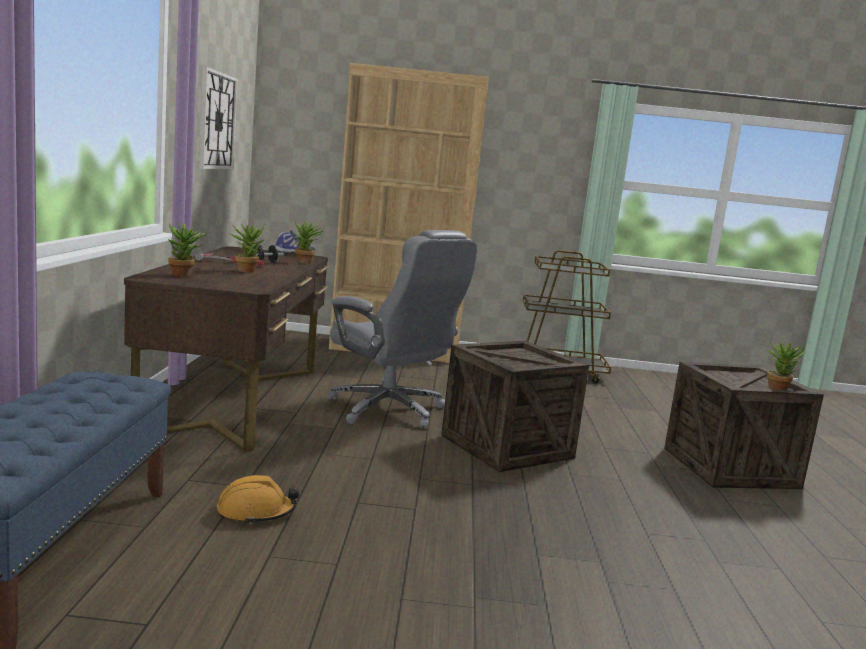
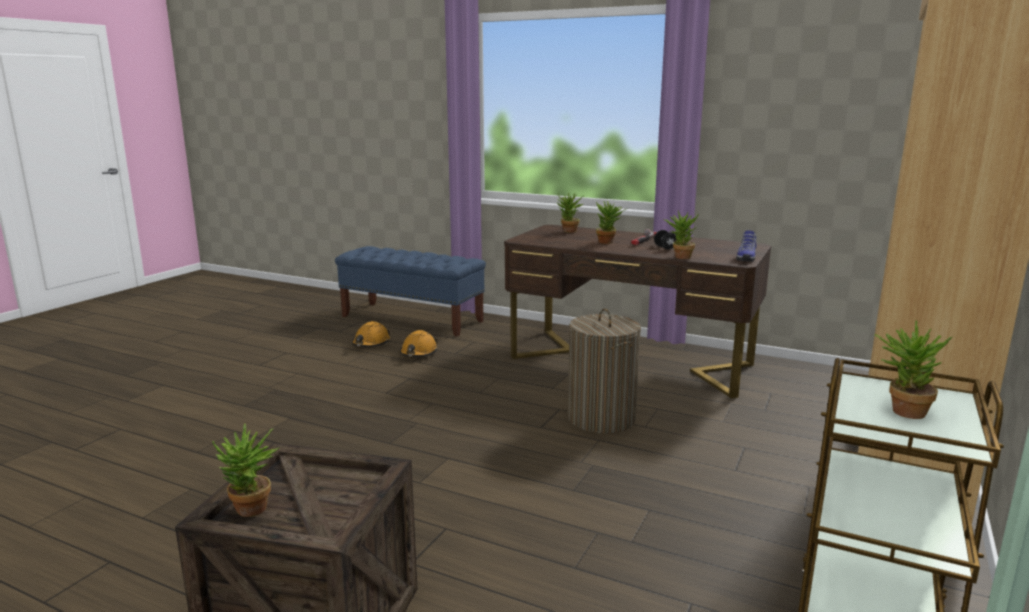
camera: 115 degrees right, 5 degrees up
(217, 121) = (824, 110): wall clock -> none
(221, 564) = (371, 343): none -> orange hard hat
(389, 410) = (601, 418): grey office chair -> laundry basket
(507, 446) = (478, 459): crate -> none
(570, 268) = (901, 410): none -> potted plant

